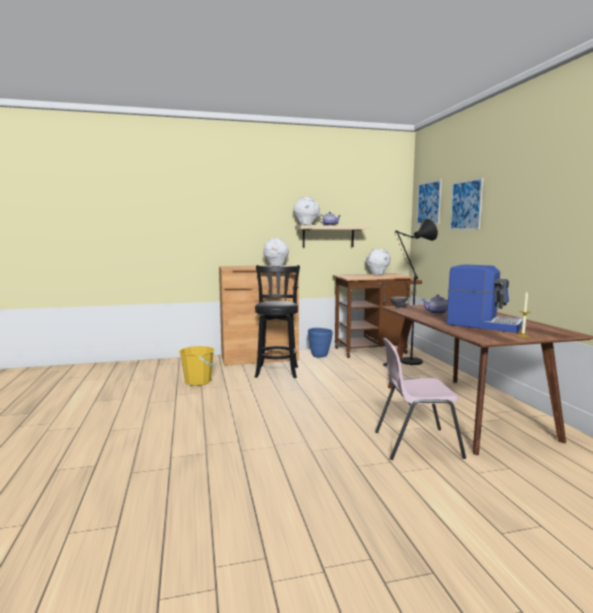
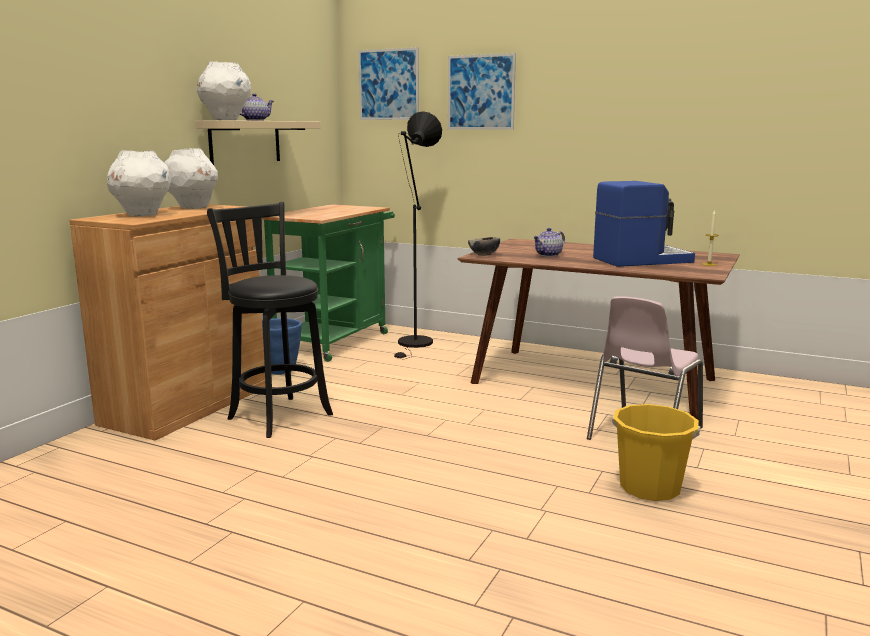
camera: 50 degrees left, 5 degrees up
(198, 381) = (184, 485): yellow bucket -> yellow bucket (650, 488)
(374, 350) = (336, 340): brown cart -> green cart
(377, 274) = (322, 208): white vase -> white vase (142, 215)

